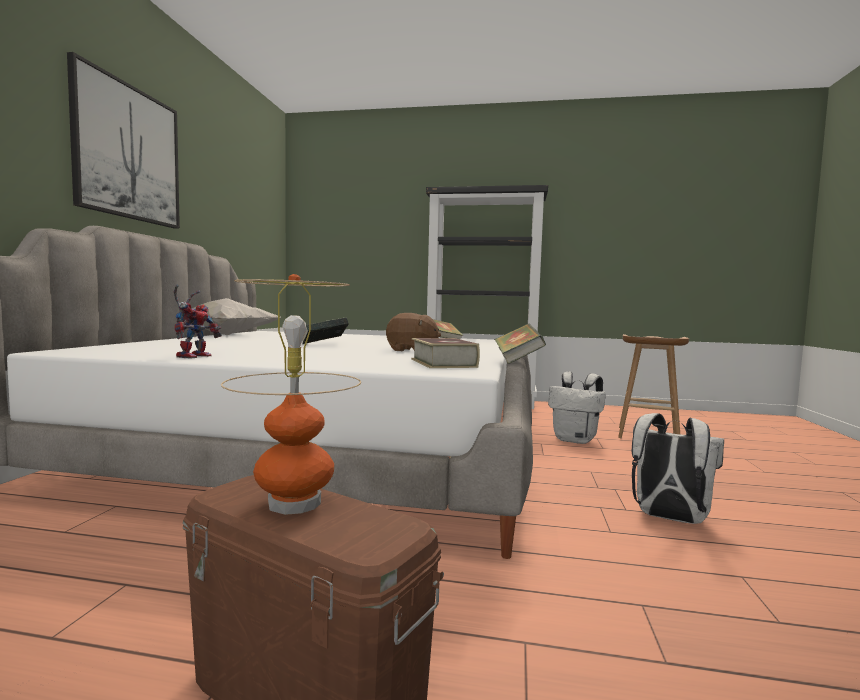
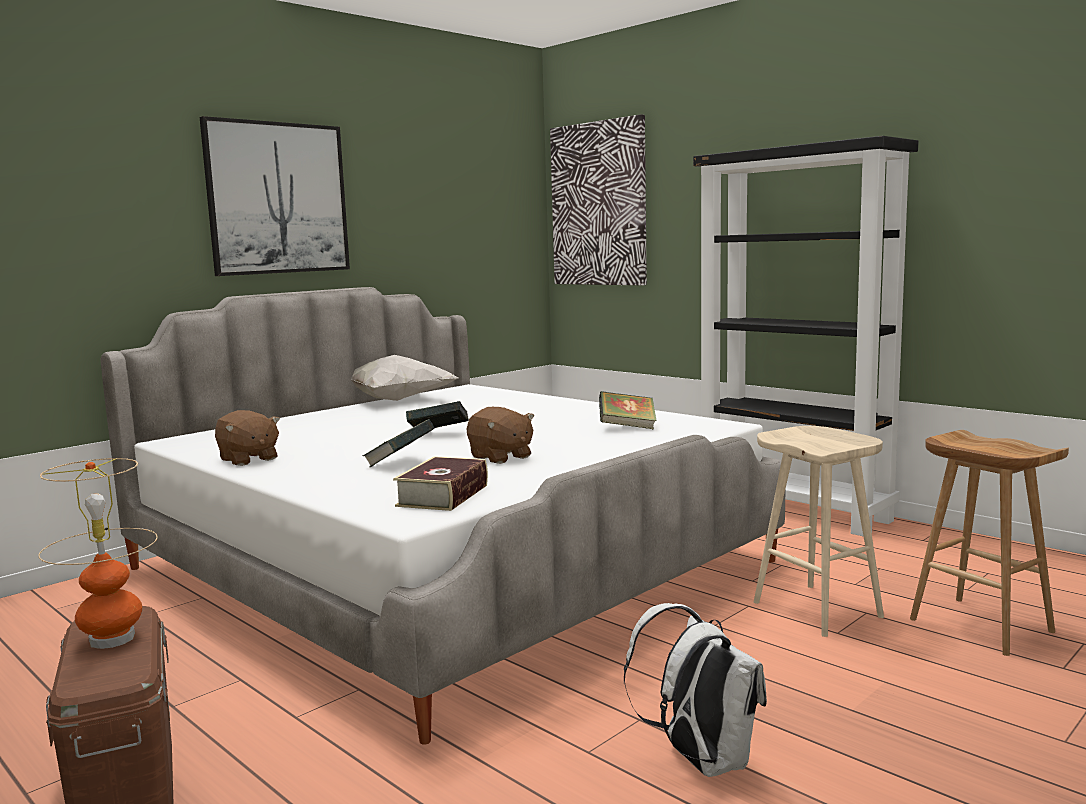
camera: 35 degrees right, 5 degrees up
(194, 356) = (248, 459): toy robot -> brown plush toy
(330, 219) = (598, 204): none -> picture
(517, 361) = (529, 502): book -> book (400, 463)
(575, 440) = (819, 610): white backpack -> beige stool

